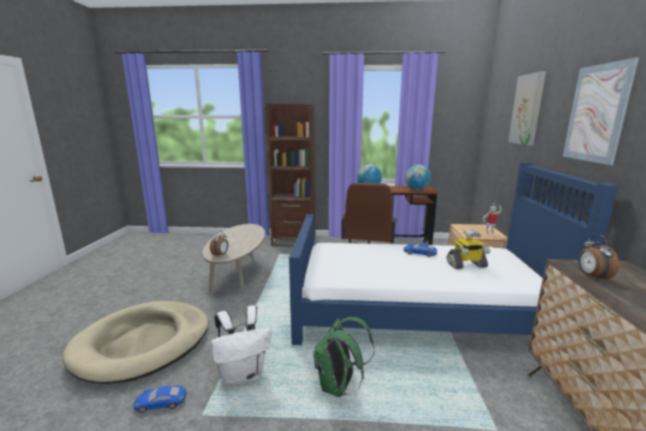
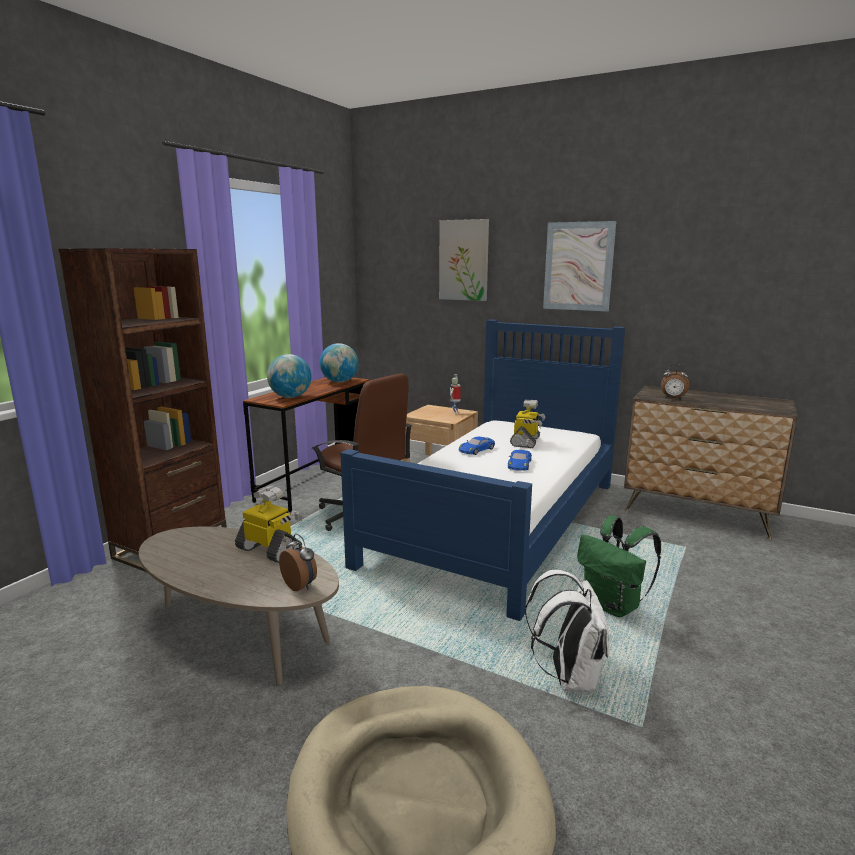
camera: 65 degrees left, 0 degrees up
(161, 402) = (605, 774): blue toy car -> blue toy car (519, 464)
(248, 242) = (270, 550): none -> toy robot

